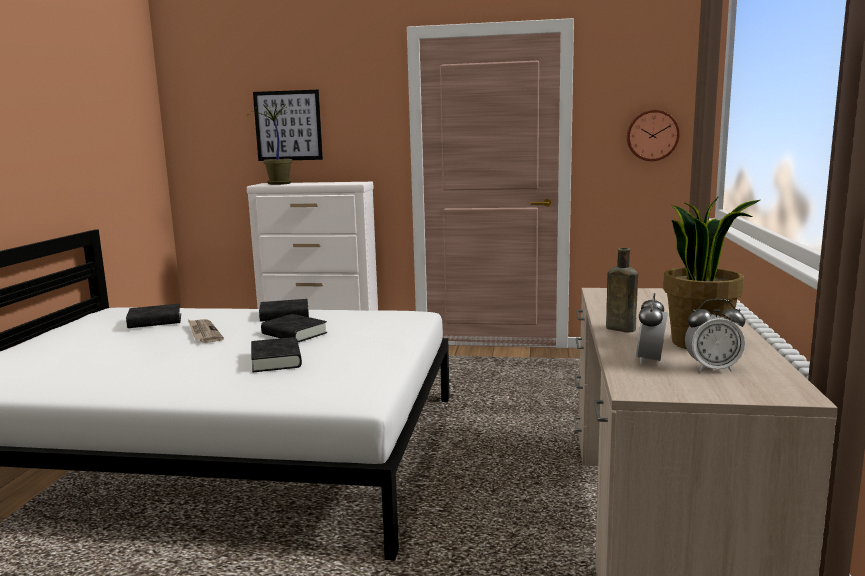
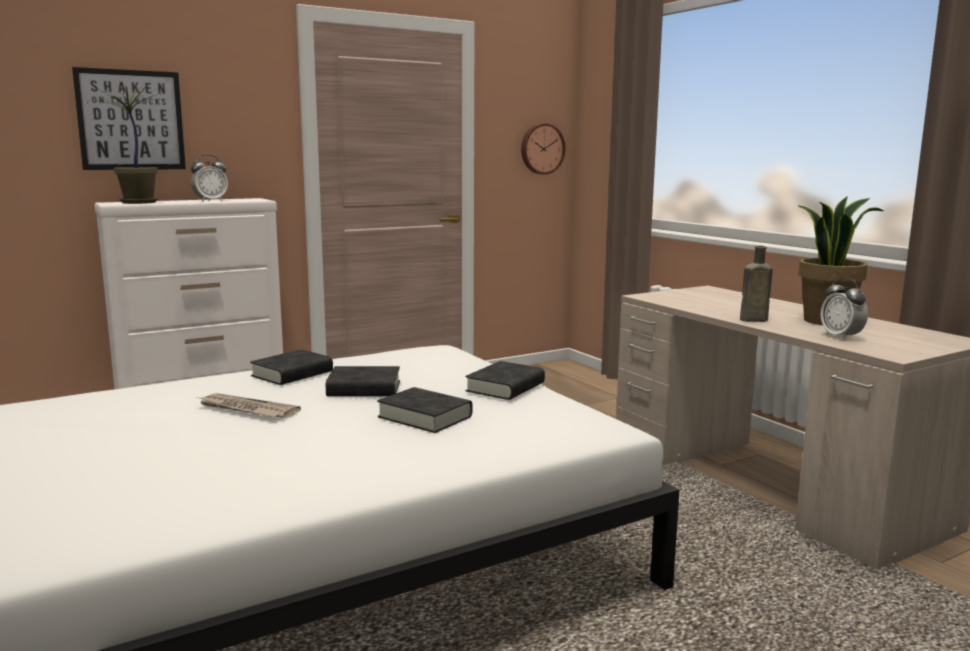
camera: 40 degrees left, 0 degrees up
(155, 321) = (127, 410): black book -> black book (505, 387)
(712, 369) = (884, 335): alarm clock -> alarm clock (210, 201)

